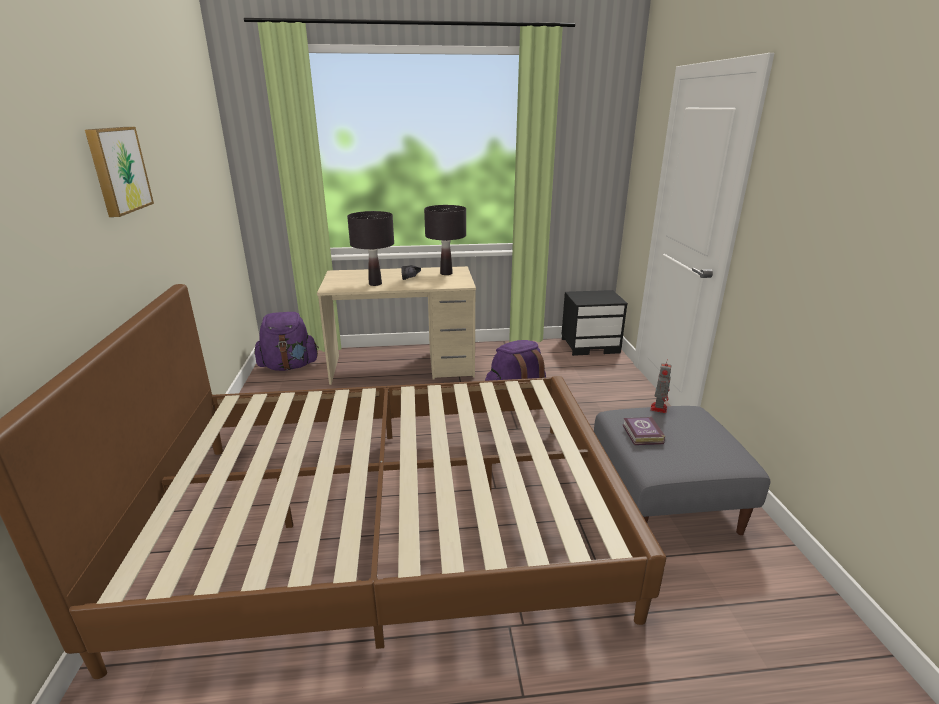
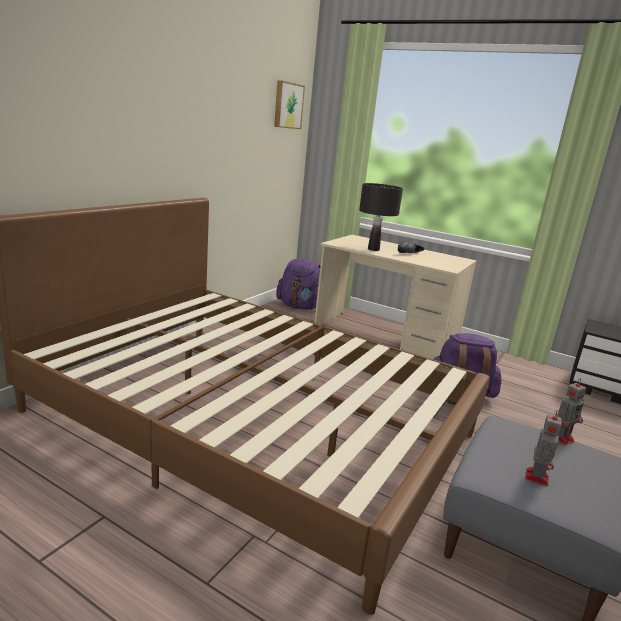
camera: 35 degrees right, 5 degrees down
(117, 170) = (180, 104): picture -> picture (287, 105)
(446, 273) = (446, 259): black table lamp -> none
(642, 435) = (506, 446): book -> none
(681, 449) = (536, 476): none -> toy robot

